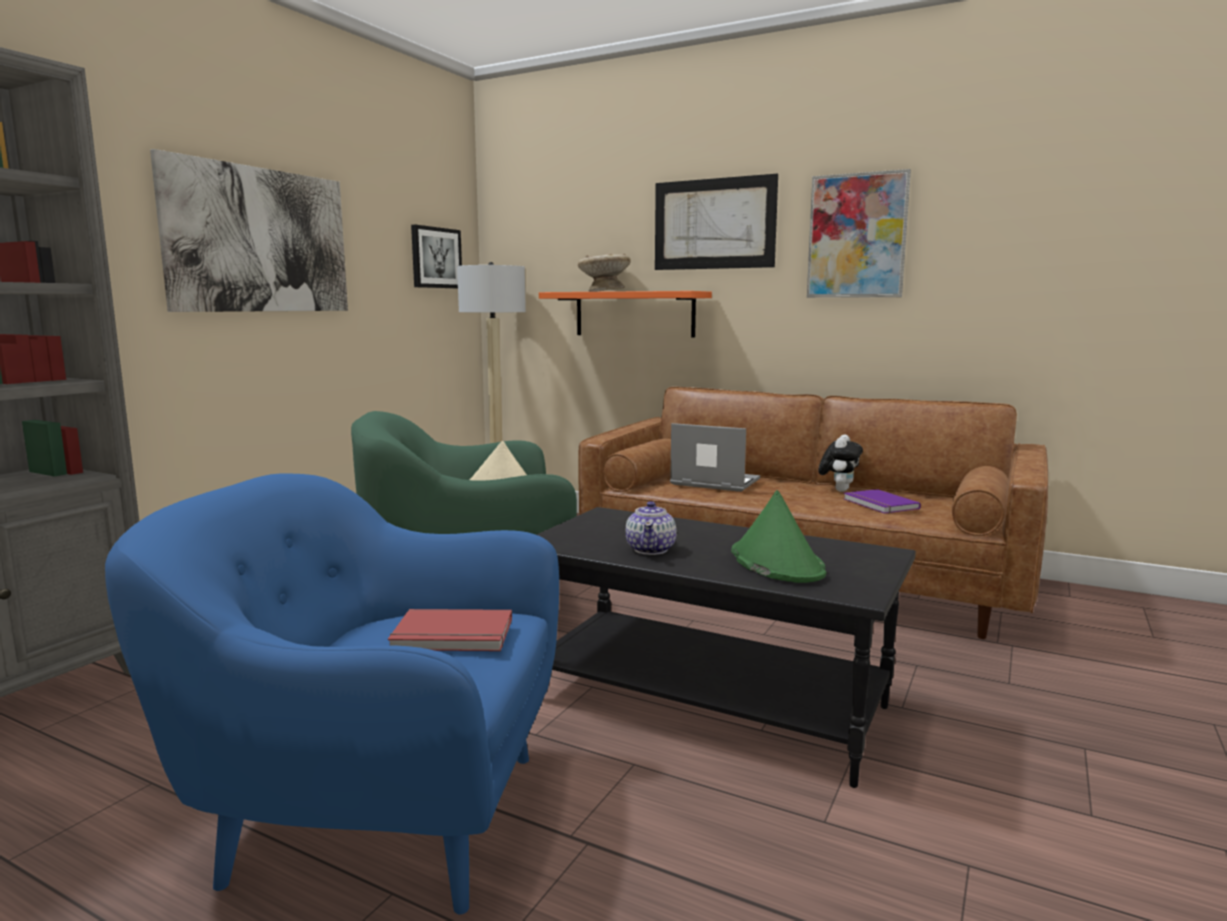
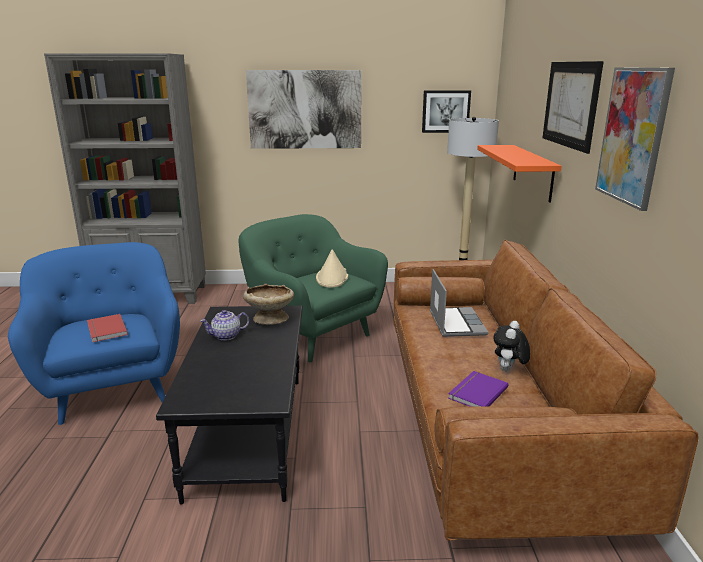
camera: 60 degrees right, 10 degrees up
(603, 291) = (508, 151): beige bowl -> beige bowl (269, 320)
(776, 562) = (224, 371): green hat -> none
(839, 490) = (508, 370): plush toy -> plush toy turned 120 degrees clockwise

